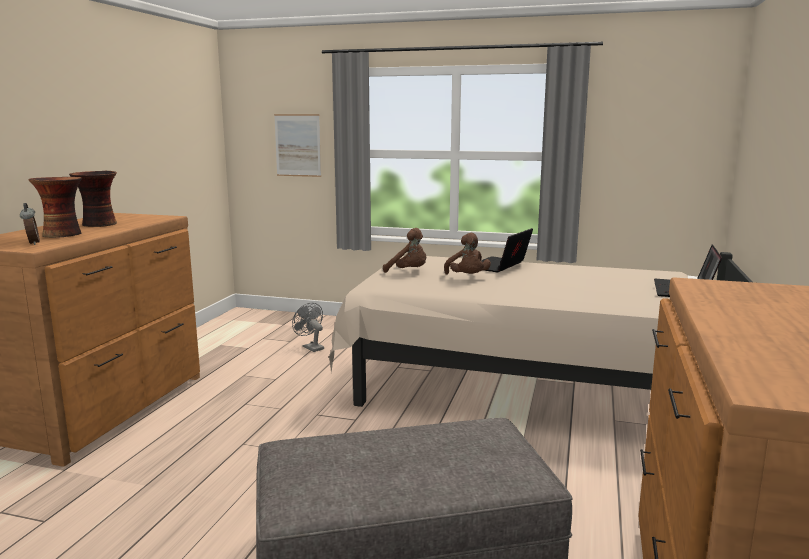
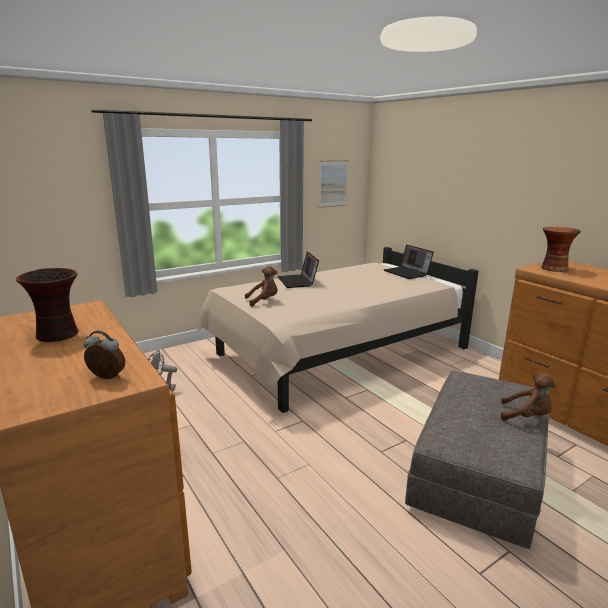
camera: 50 degrees left, 5 degrees up
(63, 234) = (83, 357): vase -> vase (553, 268)
(298, 145) = (63, 205): picture -> picture (333, 183)
(467, 278) = (307, 295): brown plush toy -> brown plush toy (526, 416)

